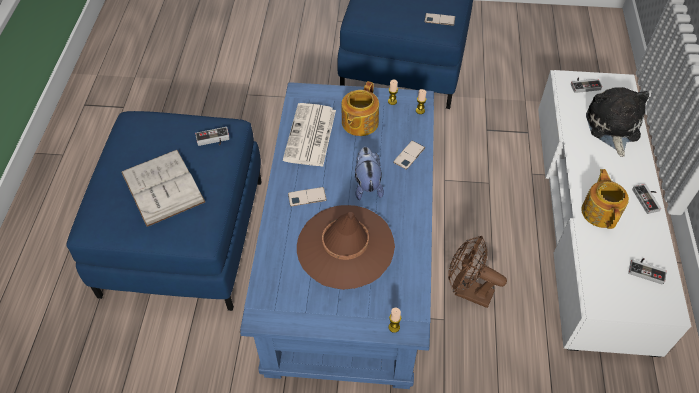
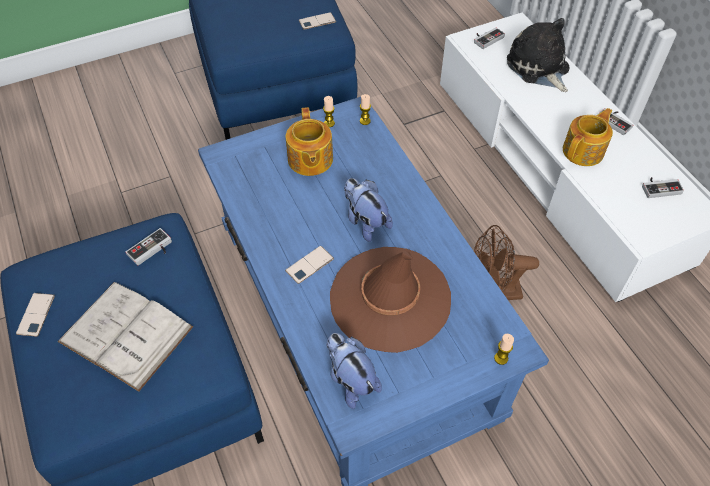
camera: 30 degrees left, 0 degrees up
(279, 287) = (350, 380): none -> plush toy
(310, 136) = (266, 197): newspaper -> none
(409, 155) = (386, 171): phone -> phone (36, 314)
(600, 211) = (584, 151): teapot -> teapot turned 75 degrees clockwise

